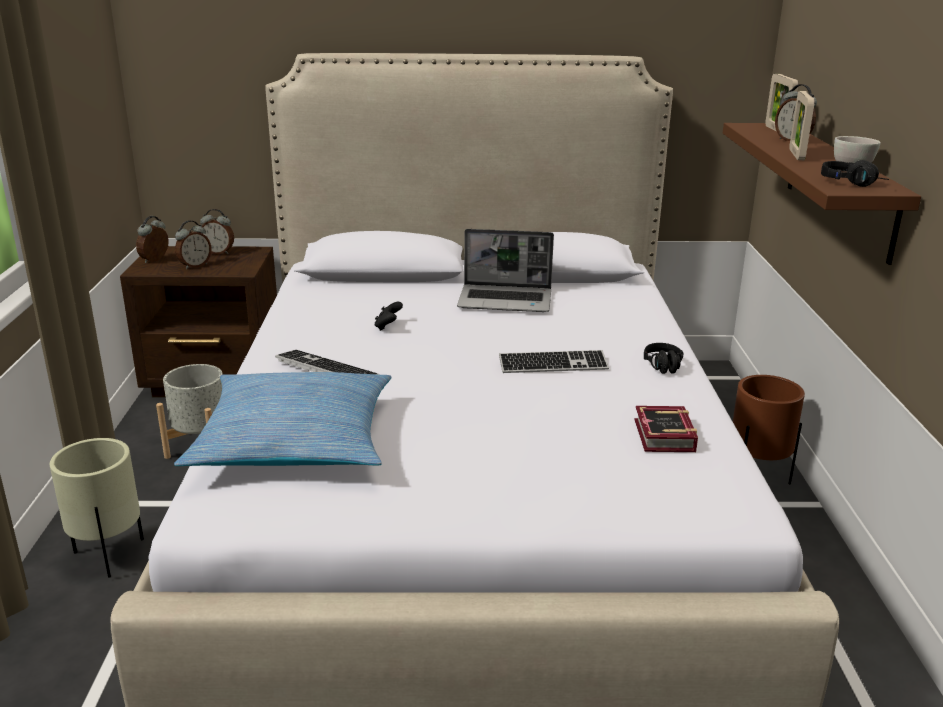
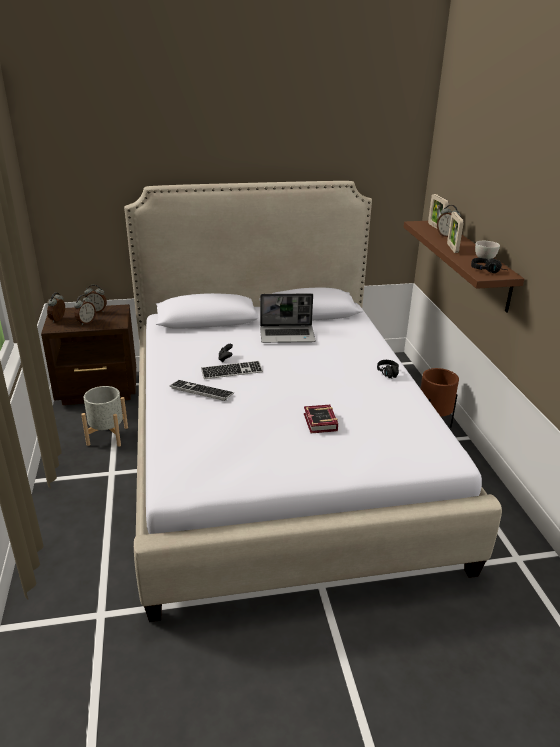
camera: 10 degrees left, 5 degrees up
(110, 556) = (78, 511): beige planter -> none
(294, 440) = (203, 439): pillow -> none
(553, 365) = (328, 377): keyboard -> keyboard (232, 371)
(663, 437) = (399, 418): book -> book (319, 423)

